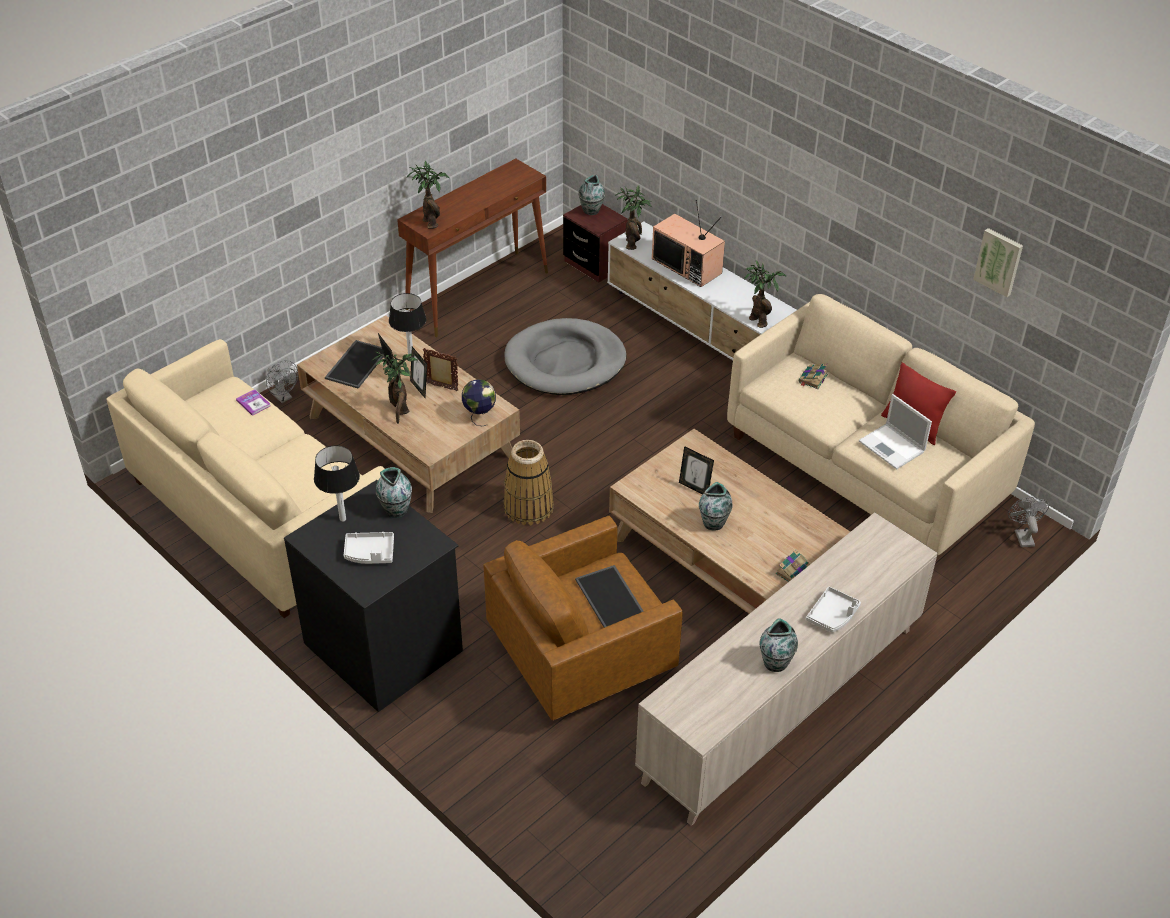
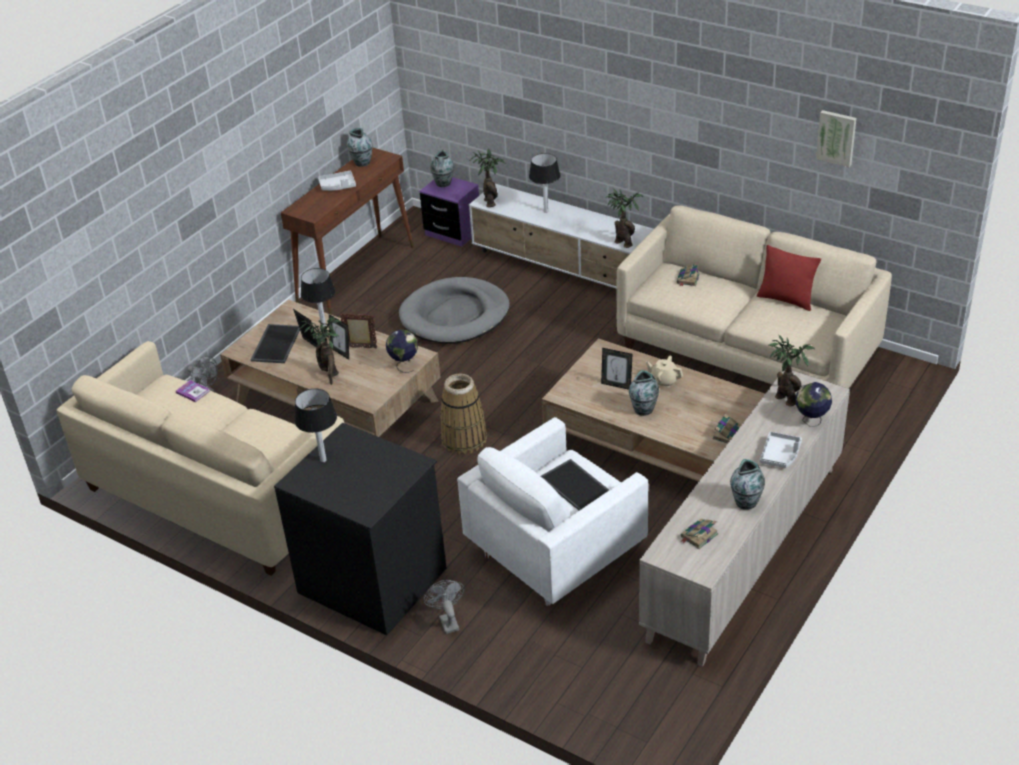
camera: 10 degrees left, 5 degrees down
(370, 553) = (359, 483): grey tray -> grey tray (338, 186)
(396, 509) = (369, 443): vase -> vase (362, 162)
(431, 221) = (312, 209): potted plant -> potted plant (784, 398)
(582, 658) = (556, 552): brown armchair -> white armchair
(594, 264) = (453, 232): brown nightstand -> purple nightstand
(688, 266) = (546, 211): television -> table lamp
(710, 691) = (698, 536): none -> book
(747, 494) = (664, 381): none -> beige teapot
(880, 582) = (811, 421): none -> globe
(892, 447) = (776, 319): laptop -> none
(1022, 536) = (899, 377): grey fan -> grey fan (447, 620)

